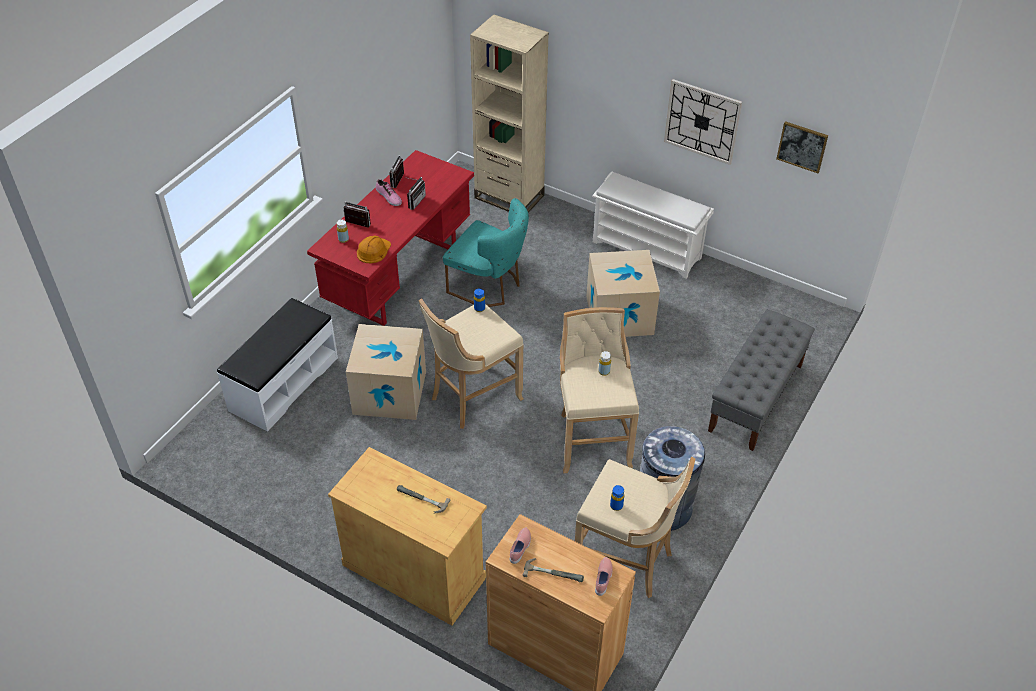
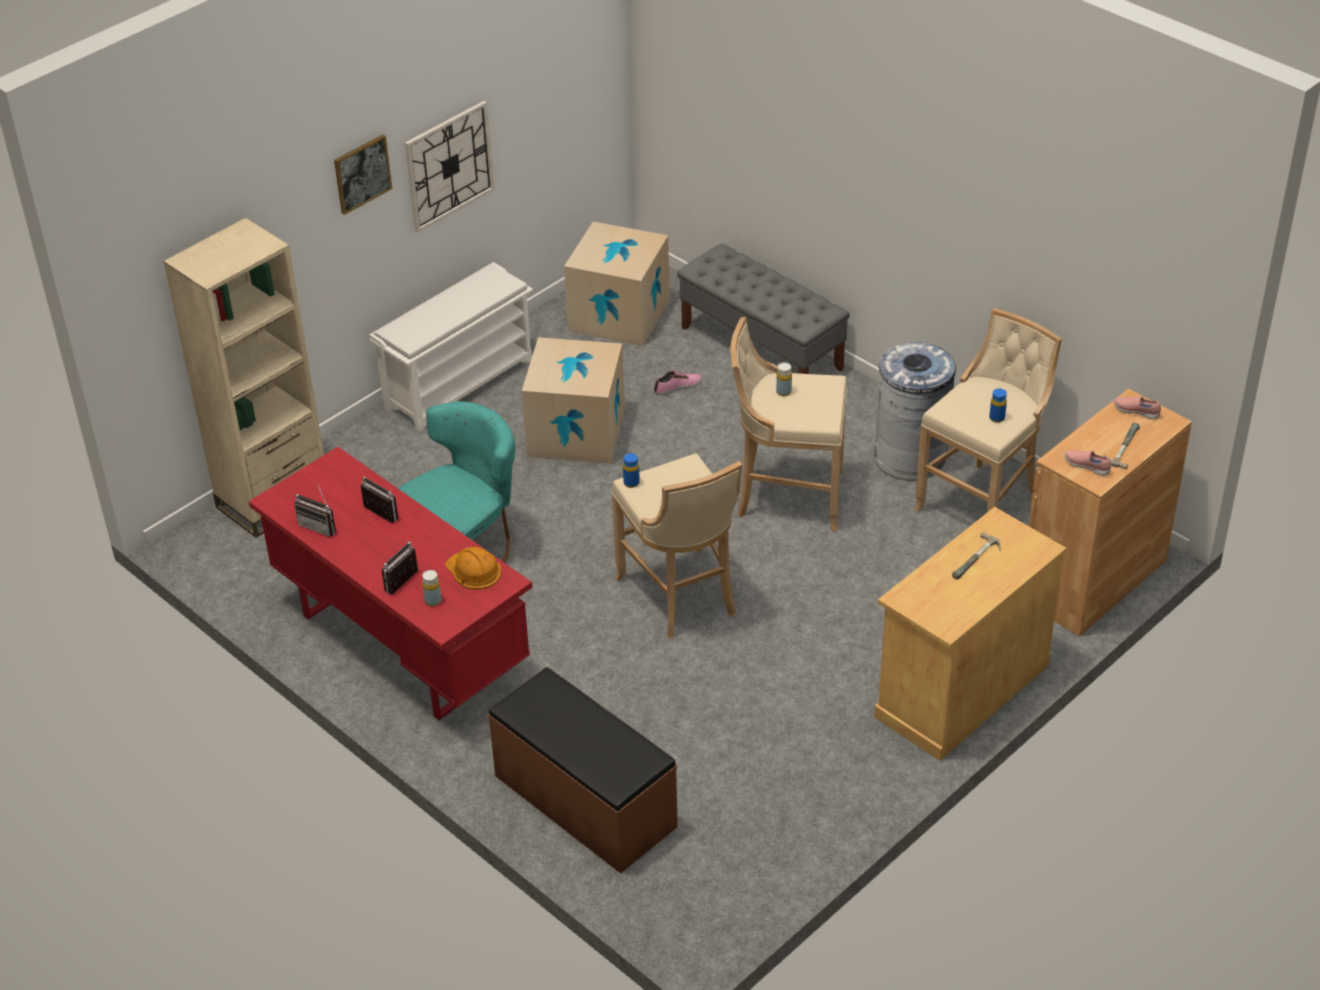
camera: 75 degrees left, 5 degrees down
(283, 383) = (584, 802): white bench -> brown bench
(388, 197) = (353, 542): shoe -> shoe (678, 387)
(389, 393) = (643, 681): cardboard box -> cardboard box (619, 315)
(802, 146) = (553, 97): picture -> picture (362, 173)

